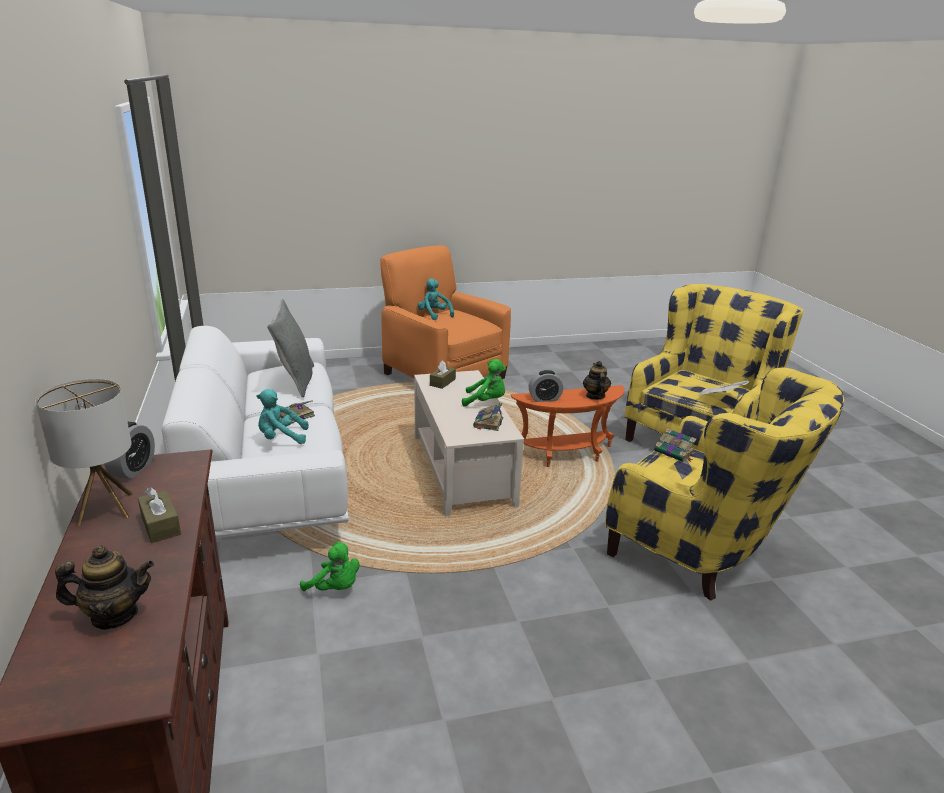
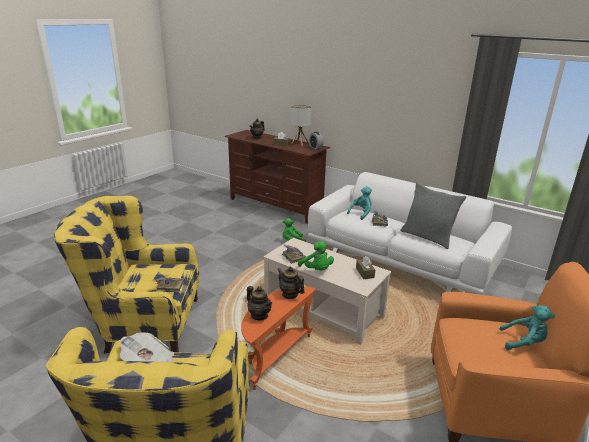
camera: 140 degrees right, 0 degrees up
(486, 401) = (316, 270): green plush toy -> green plush toy turned 90 degrees counterclockwise
(544, 399) = (290, 294): alarm clock -> teapot

